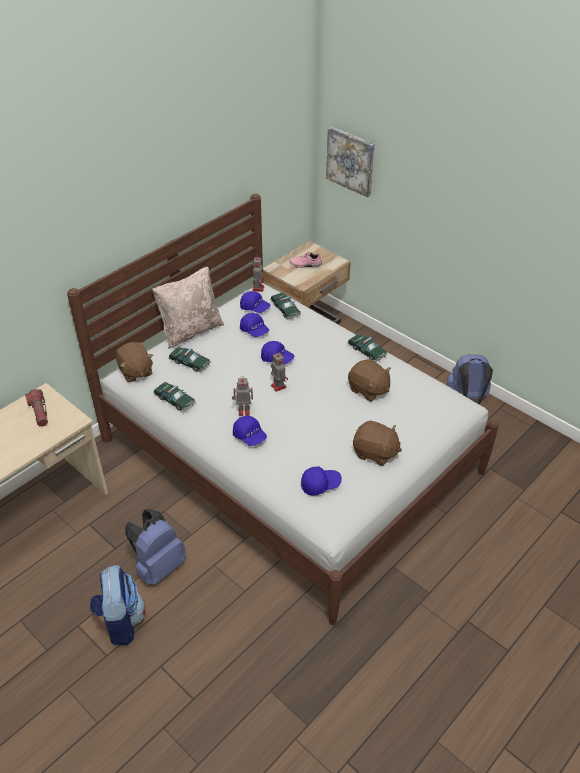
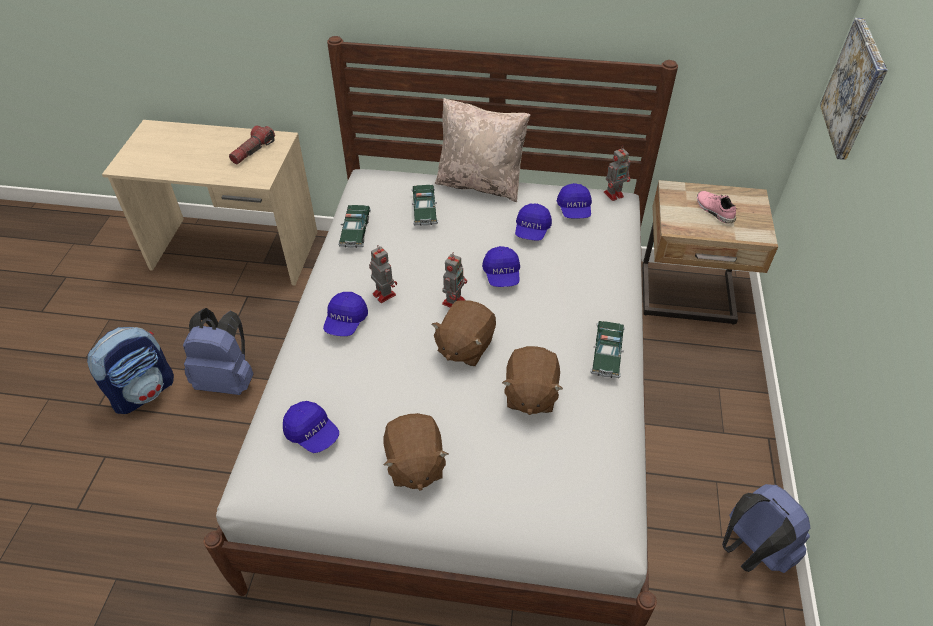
camera: 55 degrees right, 5 degrees up
(135, 372) = (376, 181): brown plush toy -> brown plush toy (464, 346)
(285, 309) = (601, 235): toy car -> none

